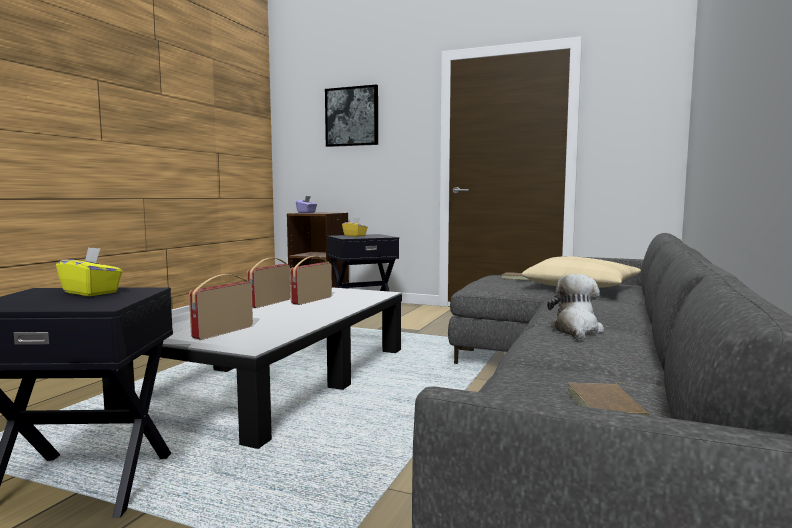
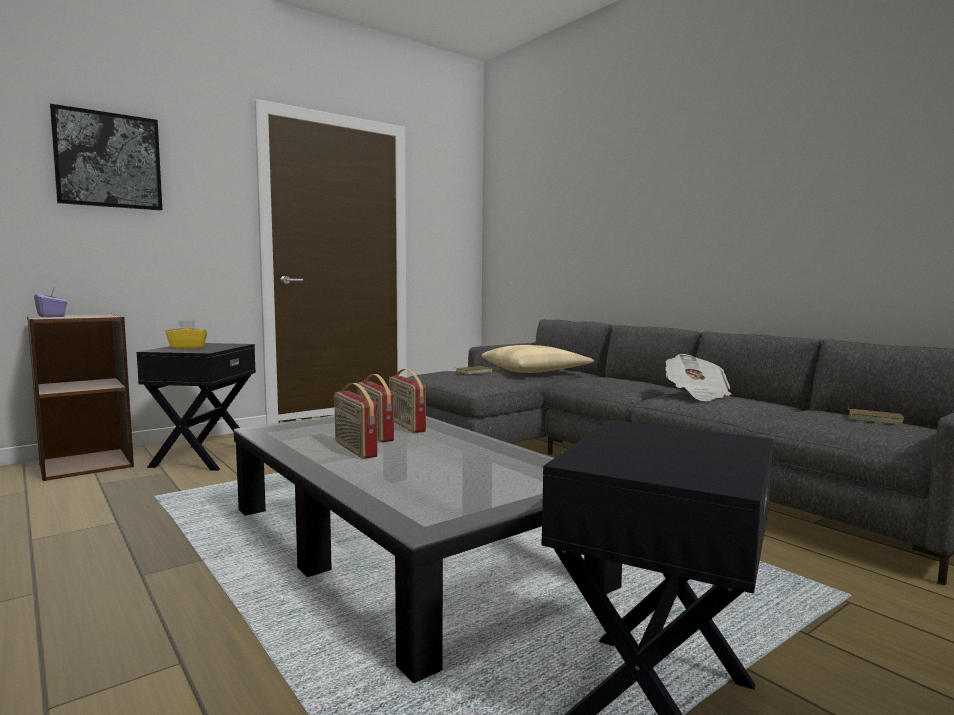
camera: 60 degrees left, 0 degrees up
(91, 292) = (632, 442): yellow tissue box -> none
(222, 332) = (497, 482): radio -> radio (406, 425)
(576, 330) = (696, 395): plush toy -> newspaper

